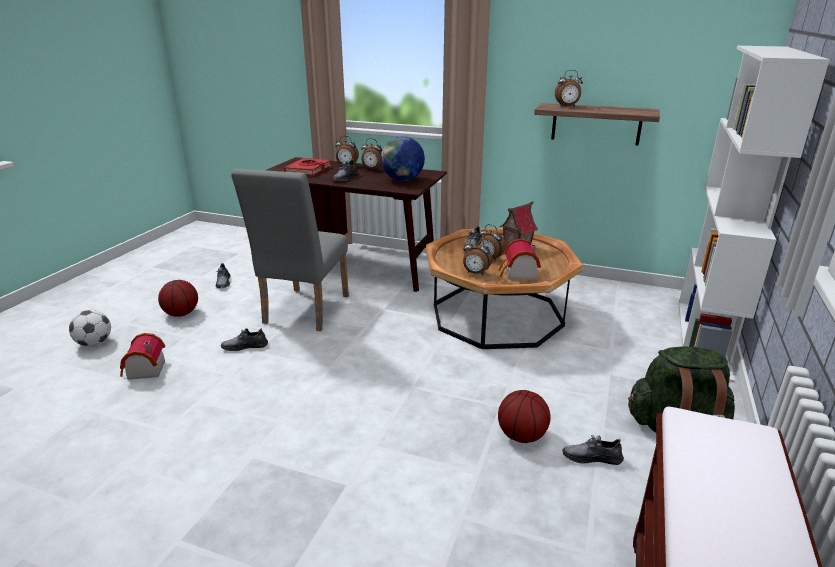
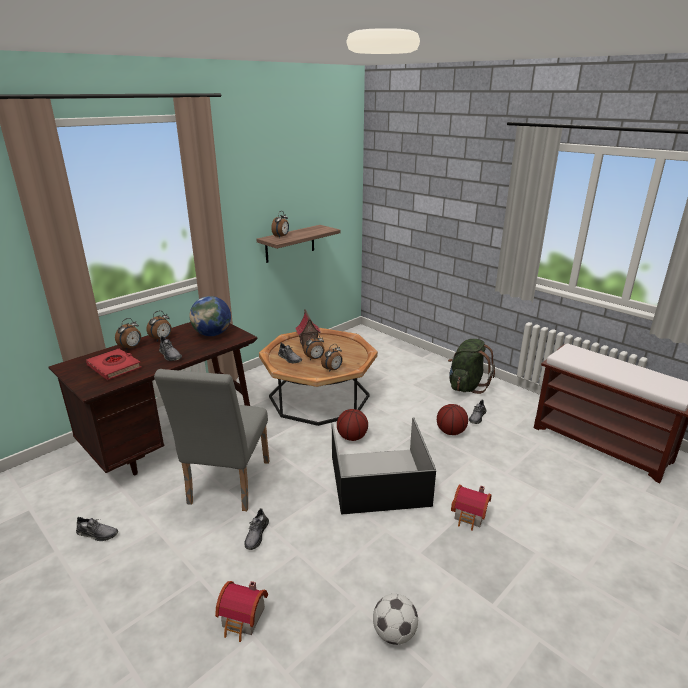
camera: 65 degrees left, 0 degrees up
(94, 343) = (139, 671): football -> football (394, 633)
(182, 314) = (141, 578): basketball -> basketball (352, 437)
(303, 312) = (226, 486): grey chair -> grey chair turned 60 degrees clockwise
(368, 397) = (380, 479): none -> black storage box
(518, 274) = (347, 356): toy house -> toy house (470, 516)
(704, 339) = (399, 346): white bookcase -> none

